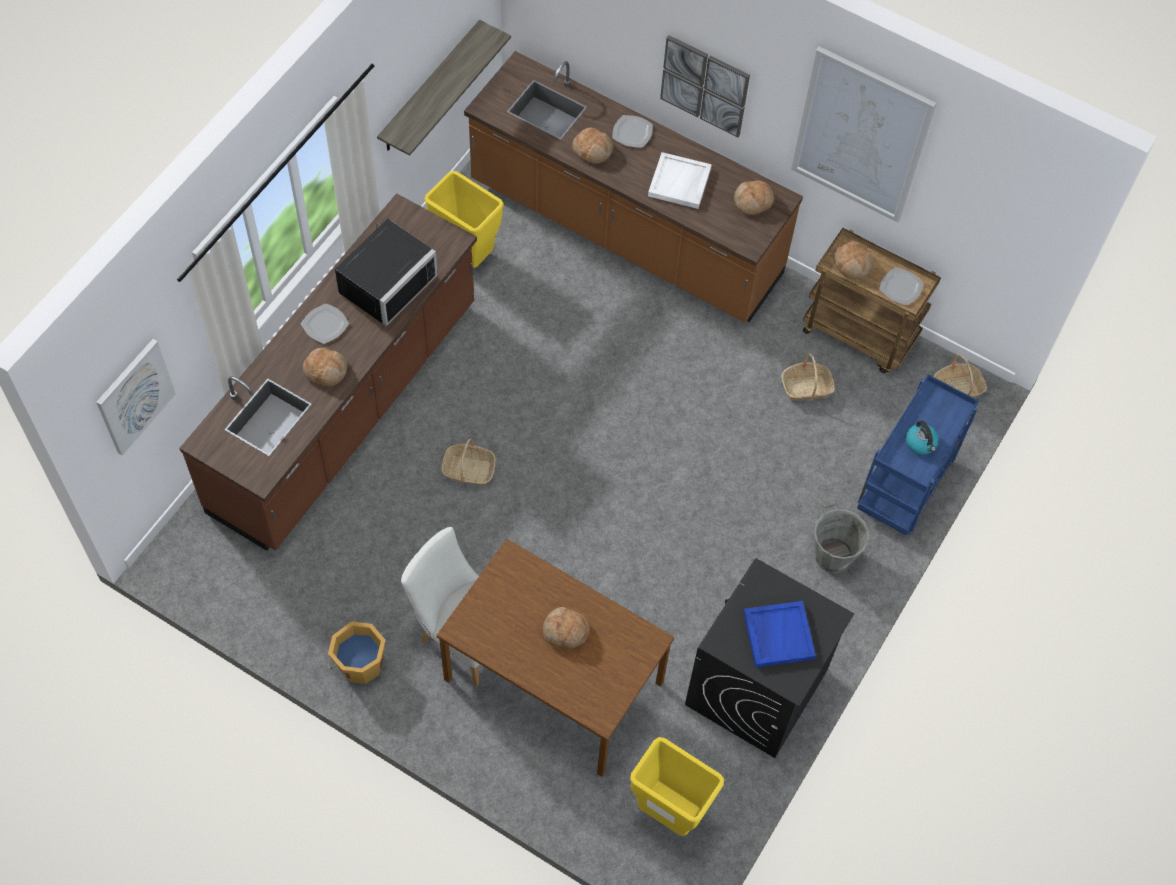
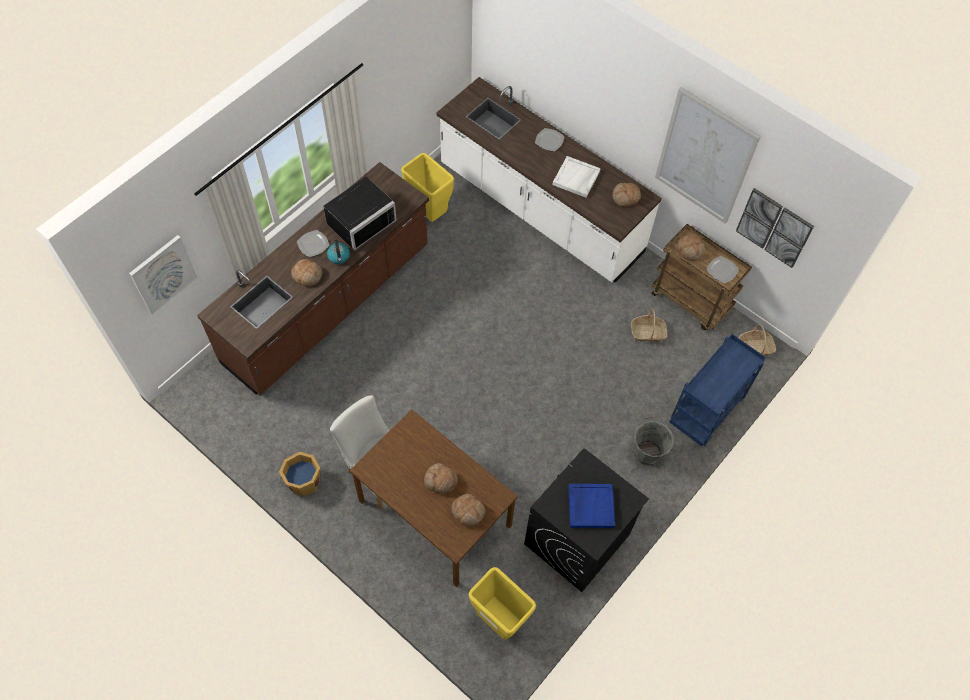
camera: 10 degrees right, 0 degrees up
(430, 88) = (412, 92): shelf -> none
(468, 470) = (403, 358): basket -> none
(592, 150) = (519, 149): bread -> bread (468, 511)
(625, 230) = (540, 210): brown counter -> white counter
(704, 85) = (601, 111): picture -> picture (774, 227)
(921, 443) = (719, 382): kettle -> kettle (339, 256)

